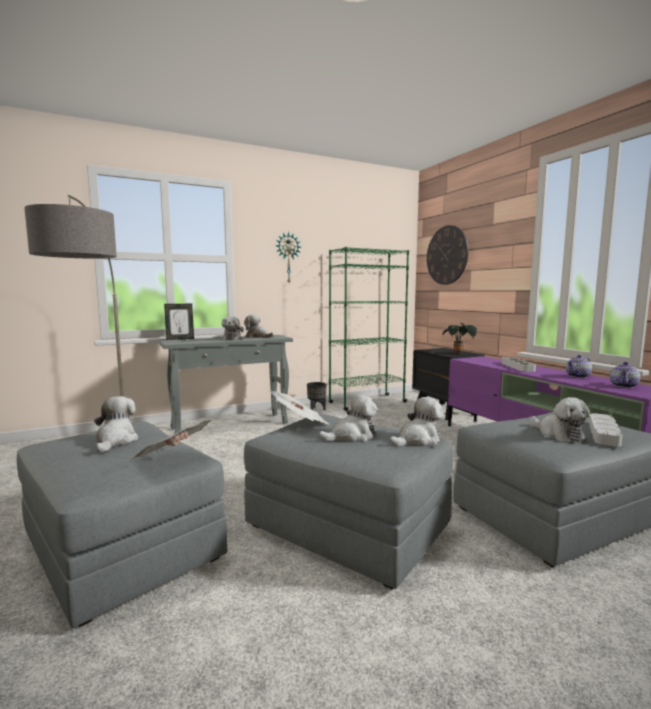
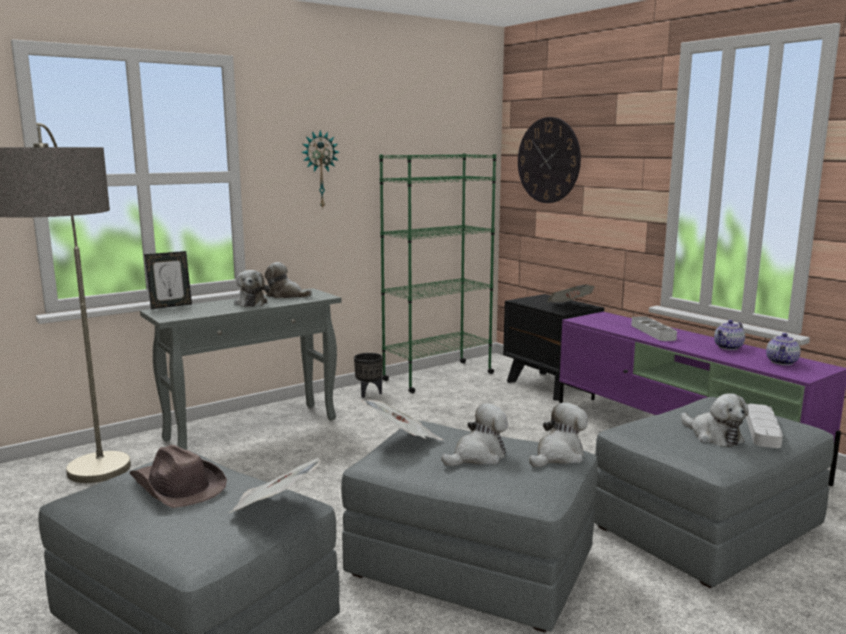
camera: 10 degrees left, 5 degrees up
(115, 441) = (177, 486): plush toy -> brown hat
(458, 353) = (569, 306): potted plant -> newspaper

